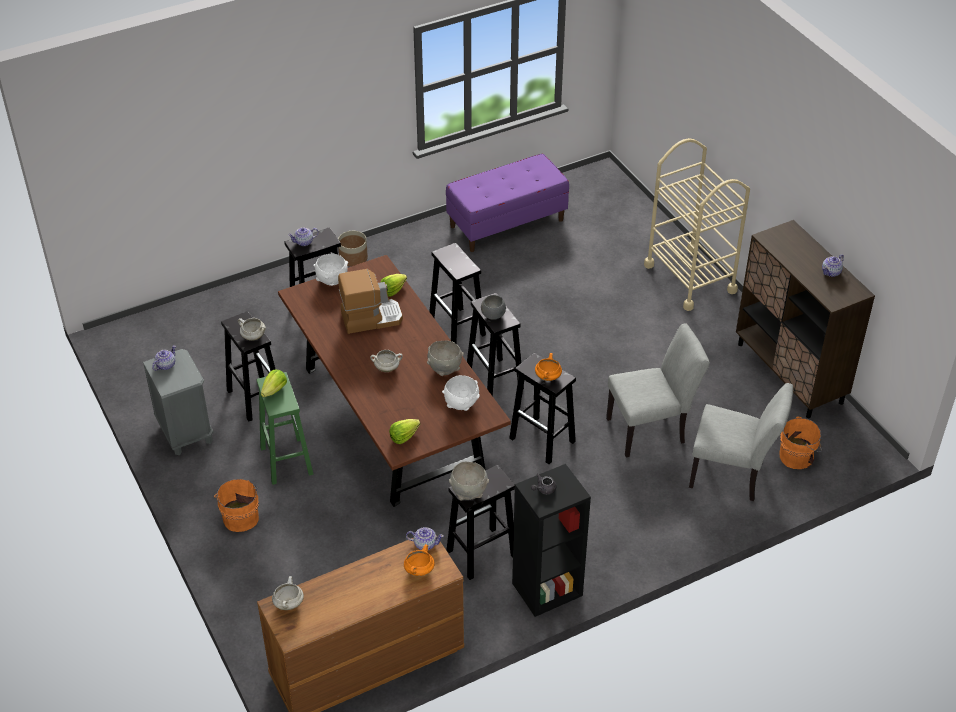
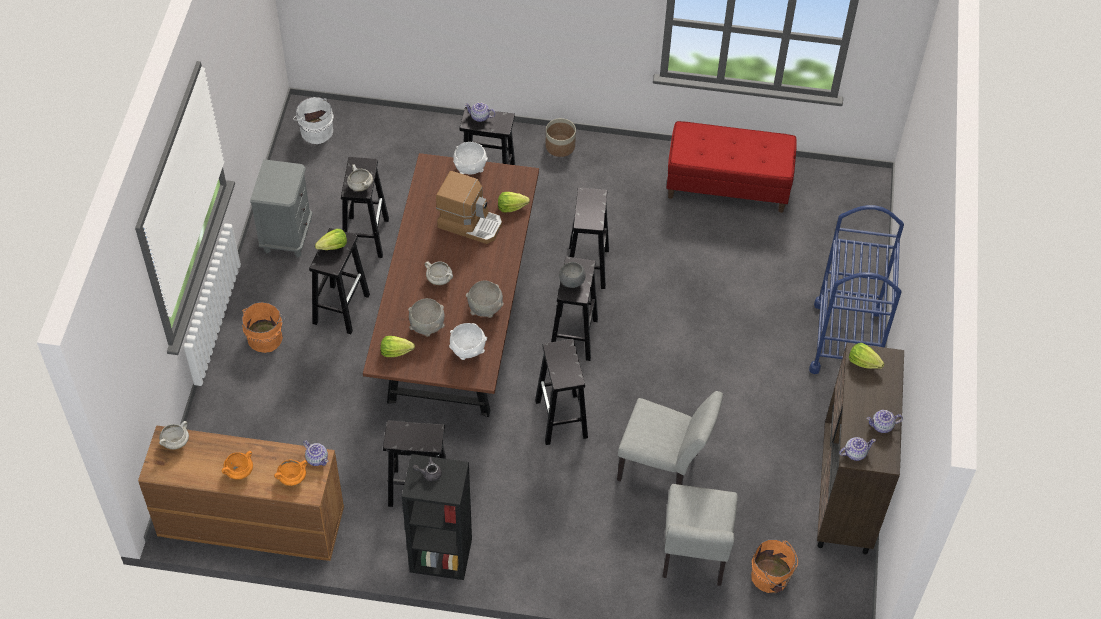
camera: 35 degrees right, 10 degrees up
(135, 345) = (316, 131): none -> white bucket
(165, 365) = (277, 172): teapot -> teapot (854, 453)
(286, 460) = (341, 308): green stool -> black stool
(469, 492) = (398, 435): grey bowl -> grey bowl (427, 327)
(507, 223) = (727, 186): purple bench -> red bench
(548, 377) = (561, 370): orange cooking pot -> orange cooking pot (239, 472)
(690, 278) = (846, 341): beige cart -> blue cart
(733, 476) = (694, 557): grey chair -> grey chair turned 45 degrees clockwise
(776, 241) = (863, 362): none -> lettuce

